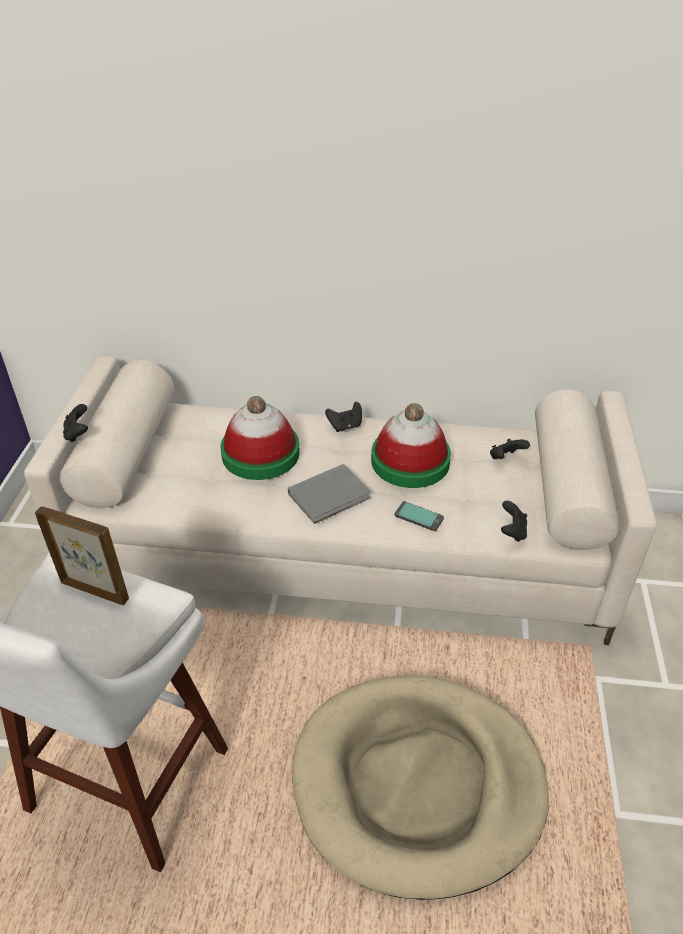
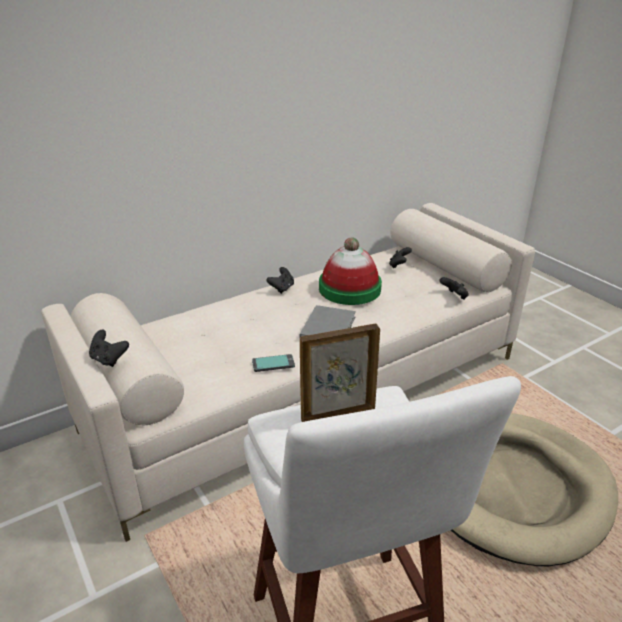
camera: 40 degrees left, 10 degrees down
(260, 453) = (246, 327): hat -> none
(419, 516) = (396, 313): phone -> phone (273, 363)

